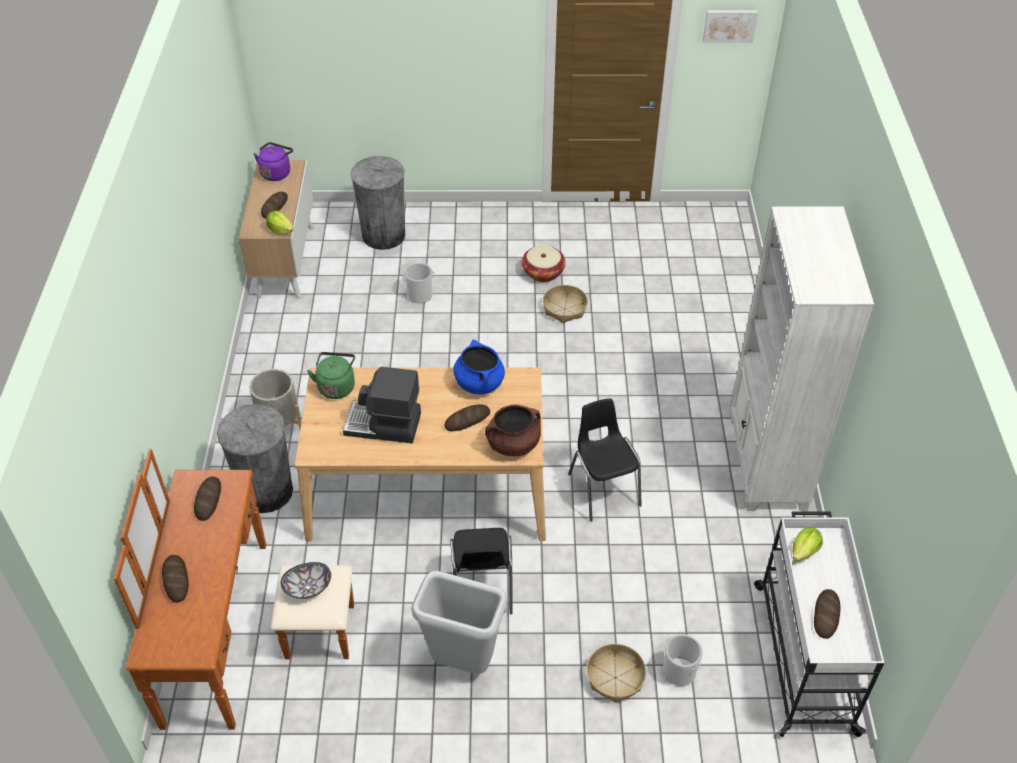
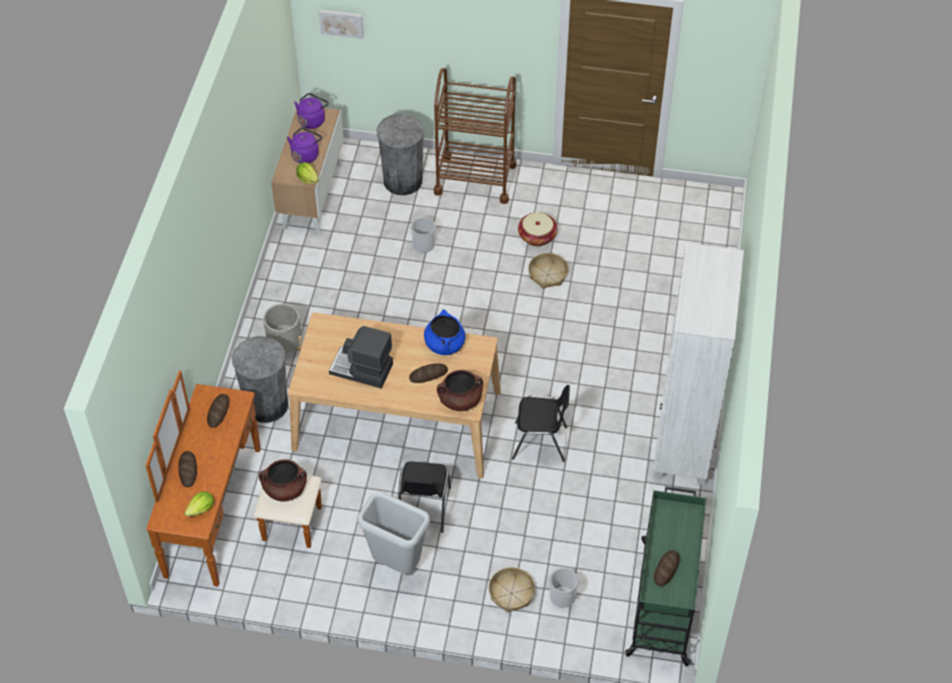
camera: 10 degrees right, 5 degrees up
(274, 207) = (306, 154): bread -> purple kettle
(308, 588) = (285, 489): bowl -> brown cooking pot
(336, 386) = (330, 331): green kettle -> none
(462, 224) = (475, 179): none -> brown cart
(603, 489) = (540, 443): black chair -> black chair turned 105 degrees clockwise
(729, 25) = (723, 45): picture -> picture (341, 22)
(803, 655) = (664, 599): white cart -> green cart
(804, 551) = (666, 519): lettuce -> lettuce (201, 509)

